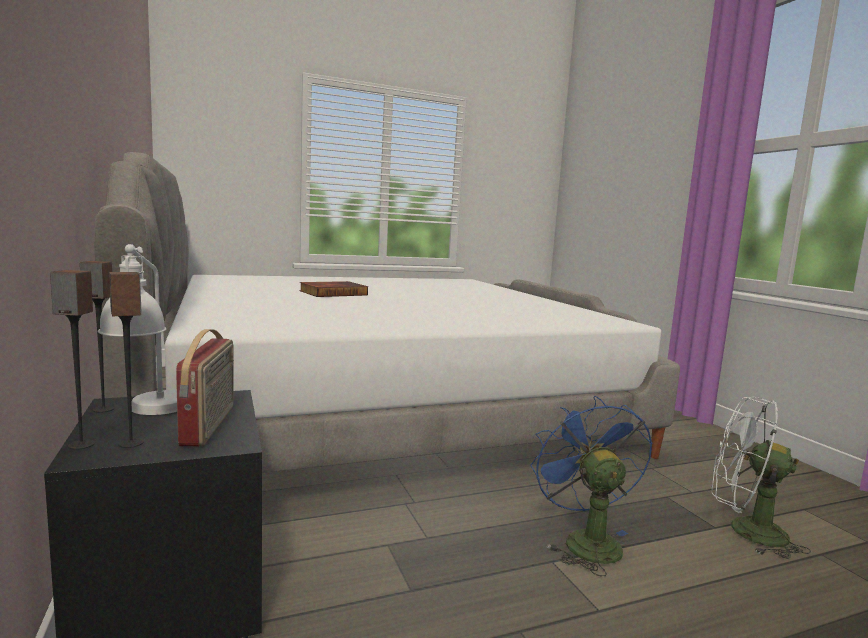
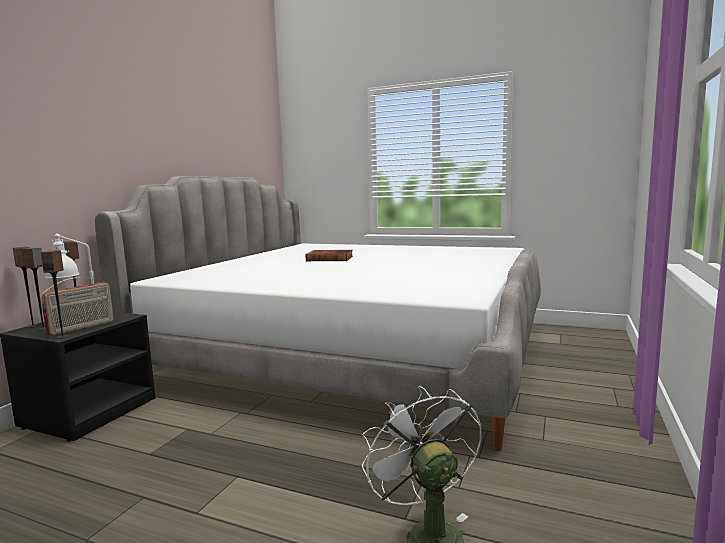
camera: 45 degrees right, 0 degrees up
(237, 444) = (63, 337): none -> speaker
(584, 540) = (284, 475): blue fan -> none

